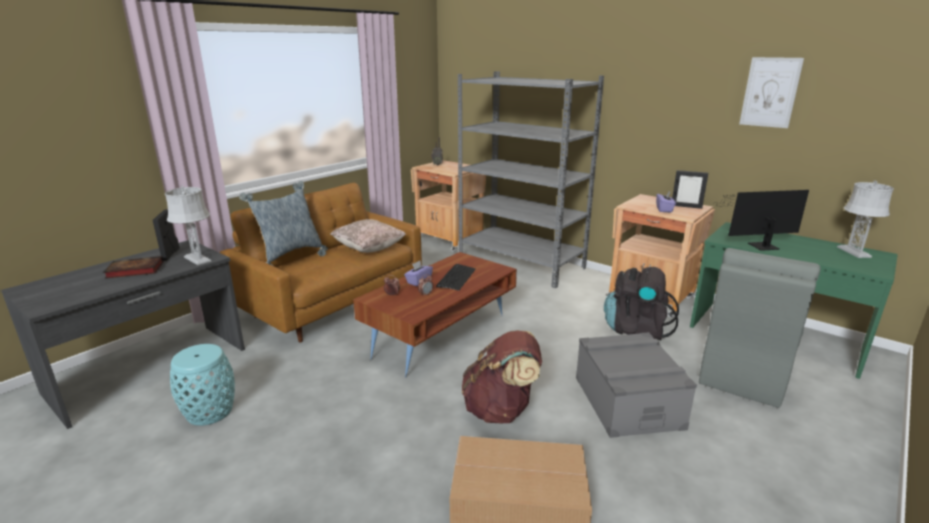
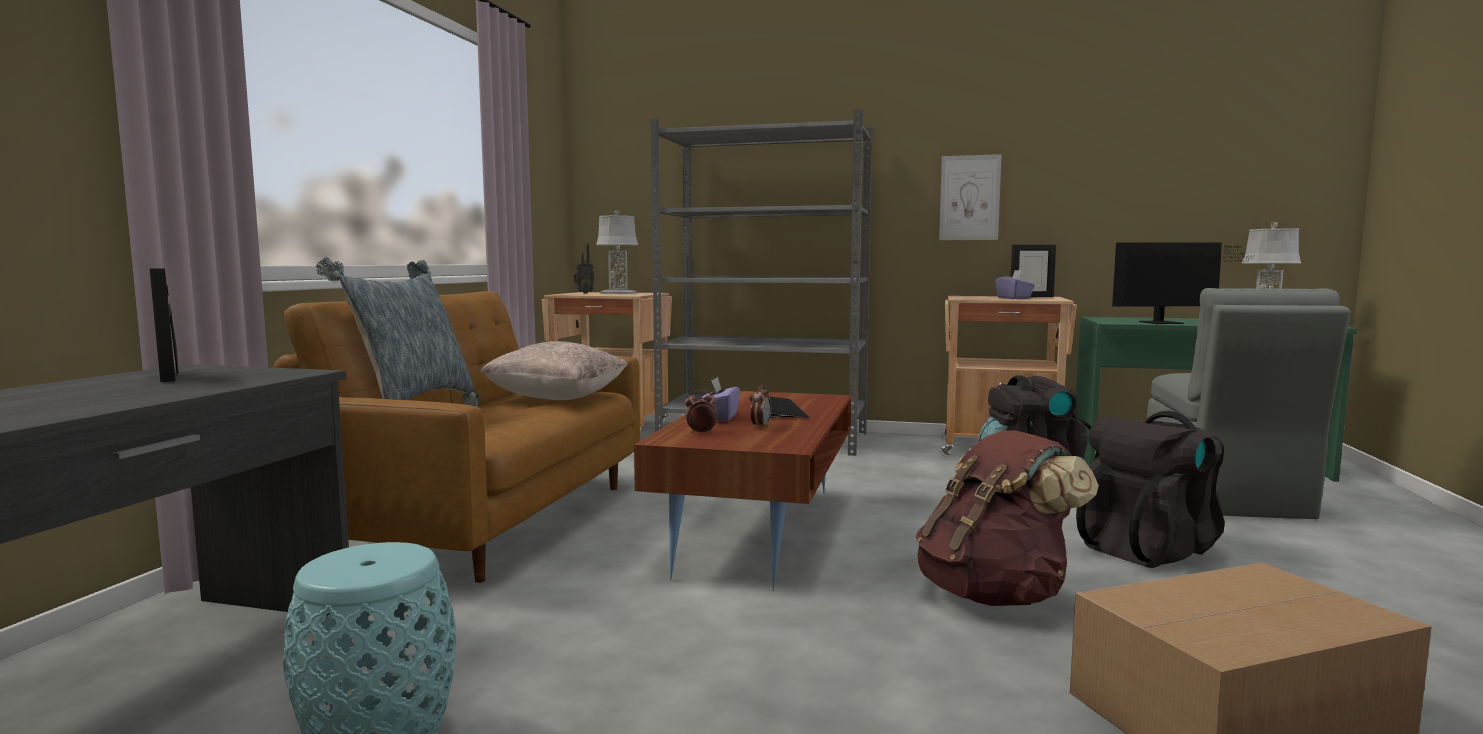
camera: 25 degrees left, 15 degrees down
(133, 270) = (94, 394): book -> none
(197, 259) = (261, 375): grey table lamp -> grey table lamp (618, 293)
(627, 402) = (1148, 549): grey storage box -> black backpack
(759, 246) = (1167, 323): monitor -> monitor turned 150 degrees counterclockwise
(770, 92) = (1111, 133): picture -> picture (969, 198)

